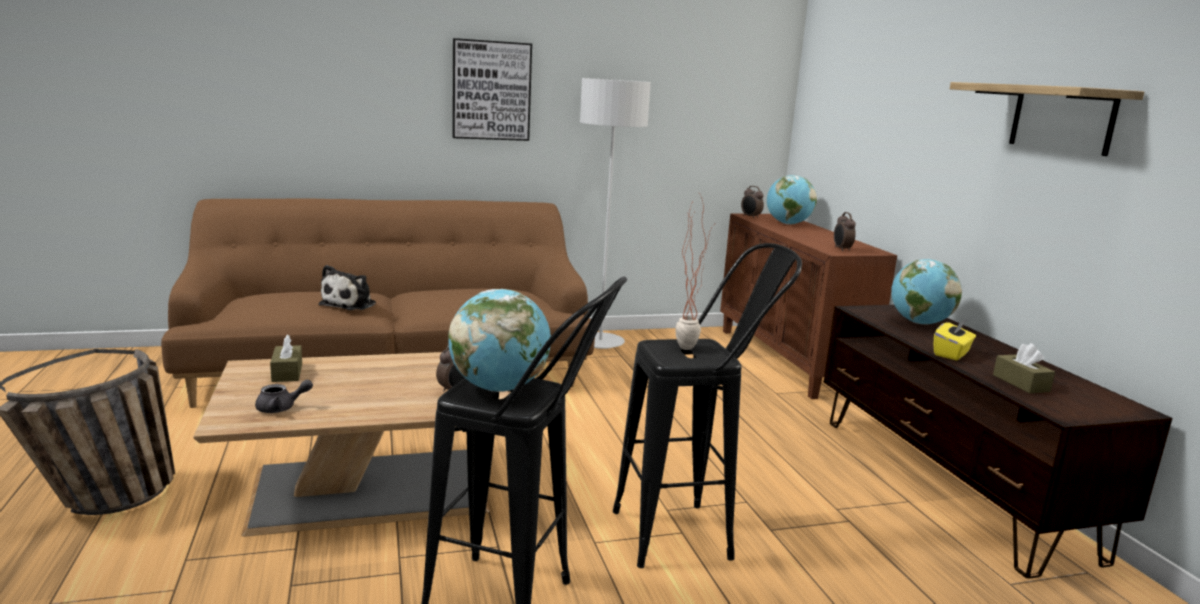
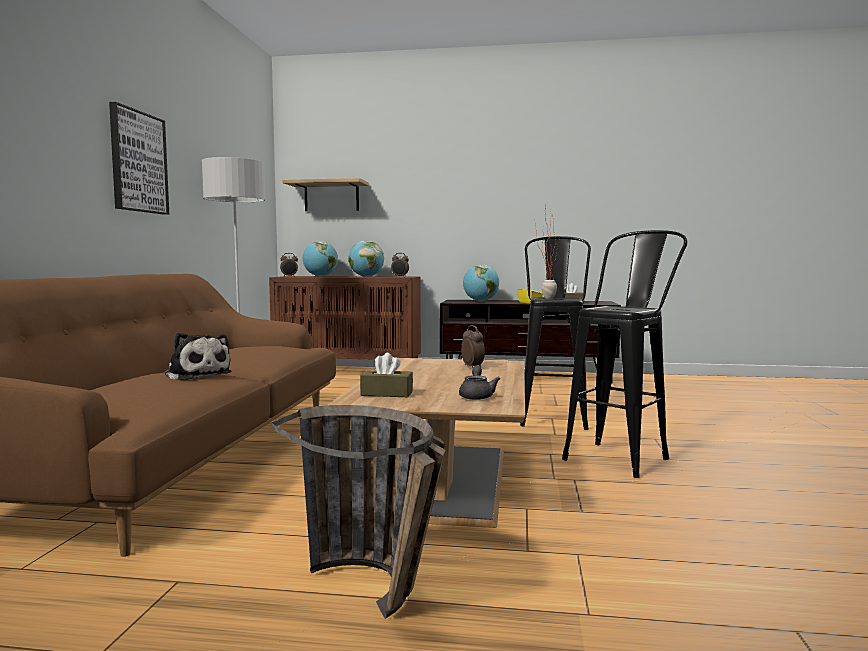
camera: 65 degrees left, 10 degrees down
(499, 388) = (613, 309): globe -> globe (366, 276)
(1062, 119) = (520, 185): shelf -> shelf (331, 197)

